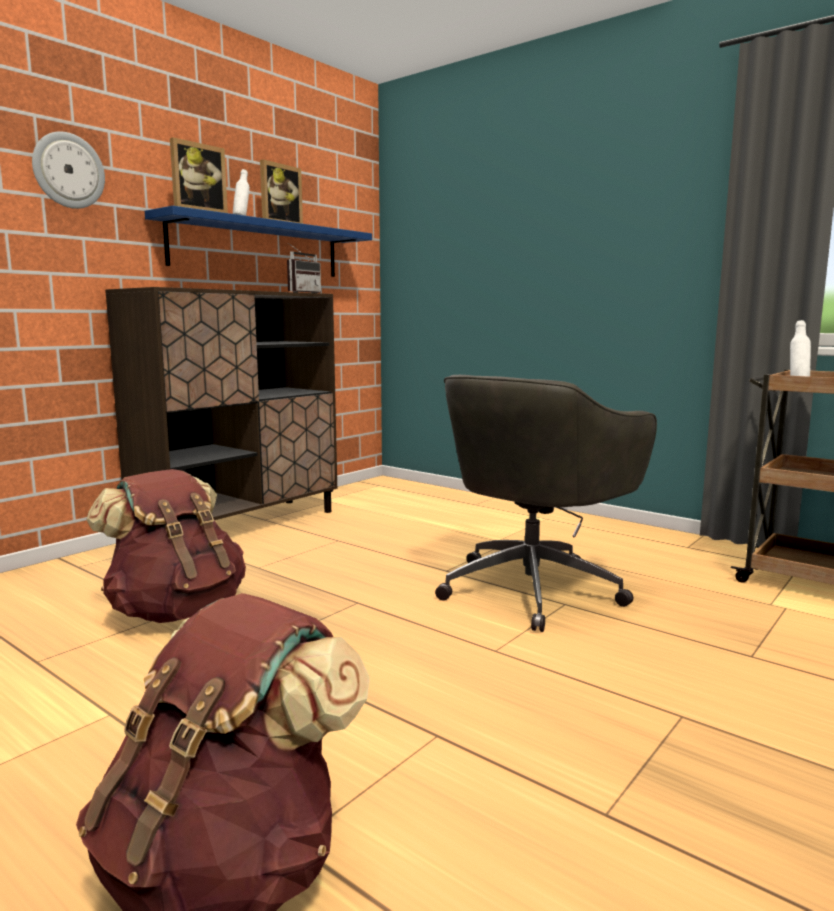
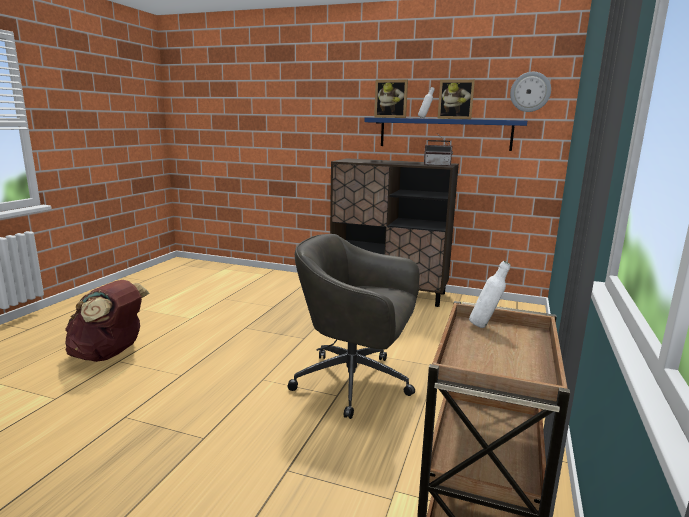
camera: 70 degrees right, 5 degrees up
(68, 171) = (337, 103): wall clock -> wall clock (530, 92)
(177, 611) = (274, 306): brown backpack -> none

